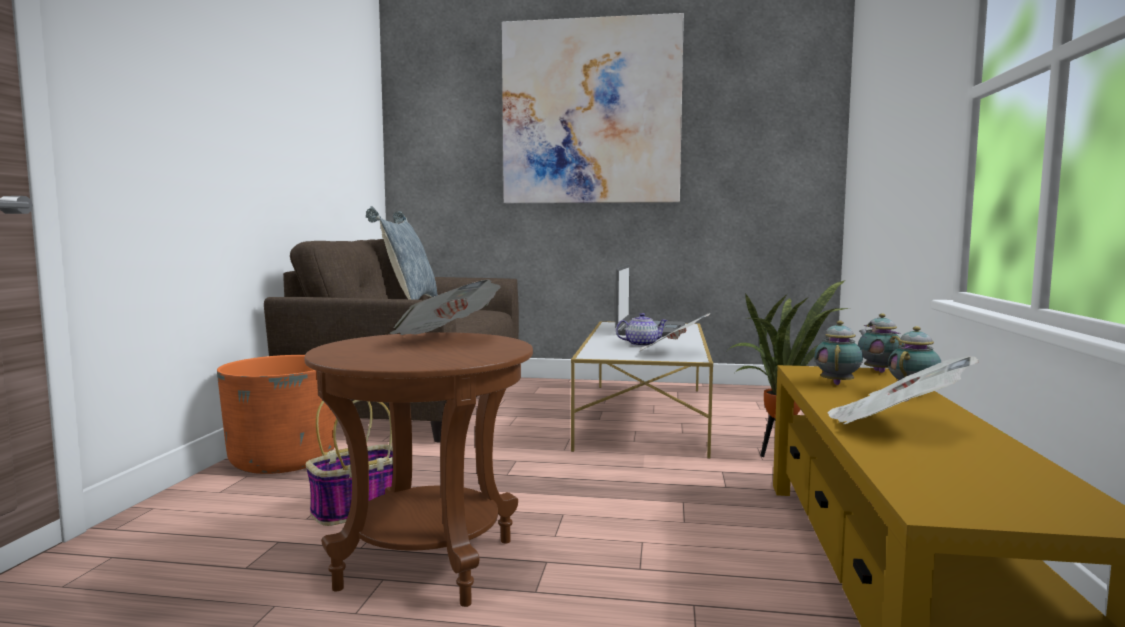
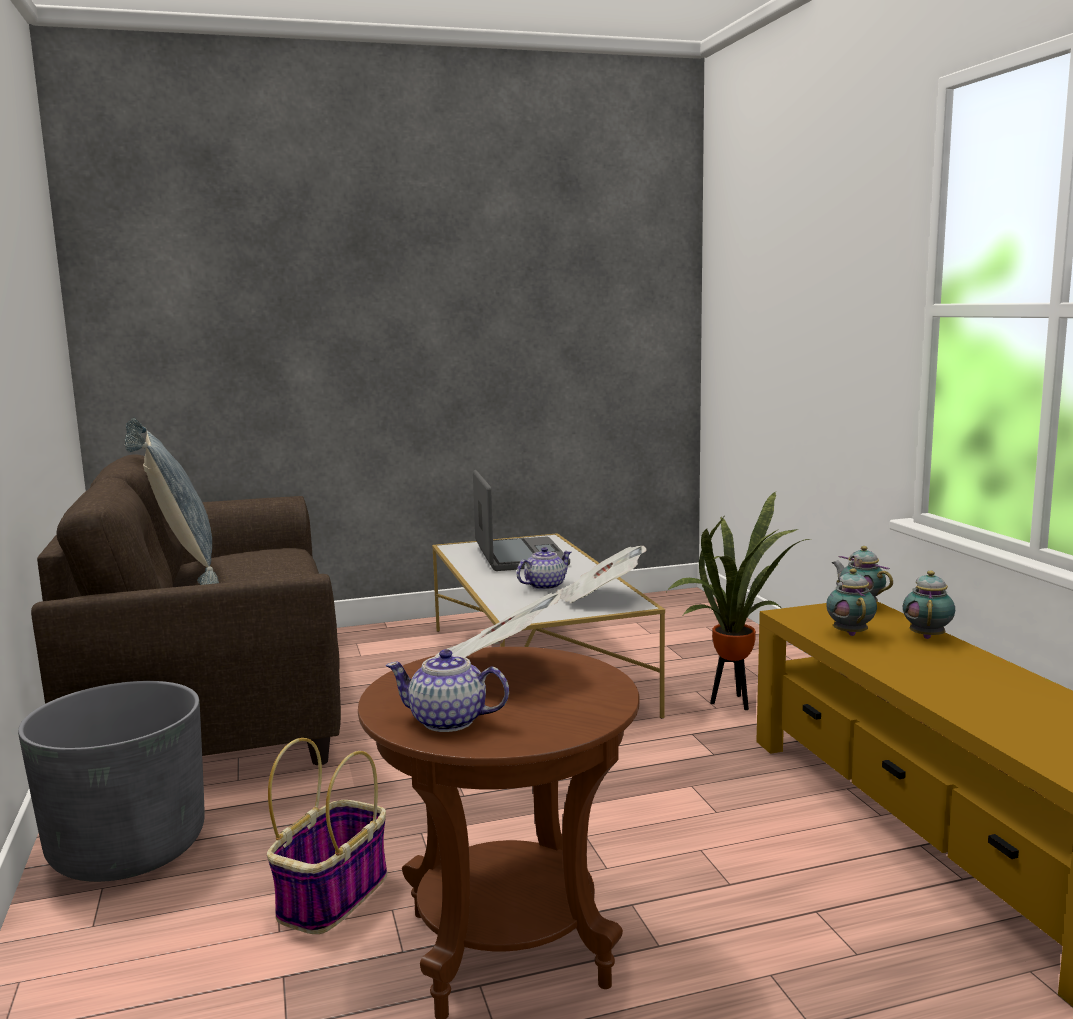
camera: 25 degrees left, 5 degrees up
(283, 461) = (128, 848): orange planter -> grey planter
(359, 353) = (449, 721): none -> teapot
(591, 113) = (393, 259): picture -> none
(893, 425) = (967, 690): newspaper -> none

